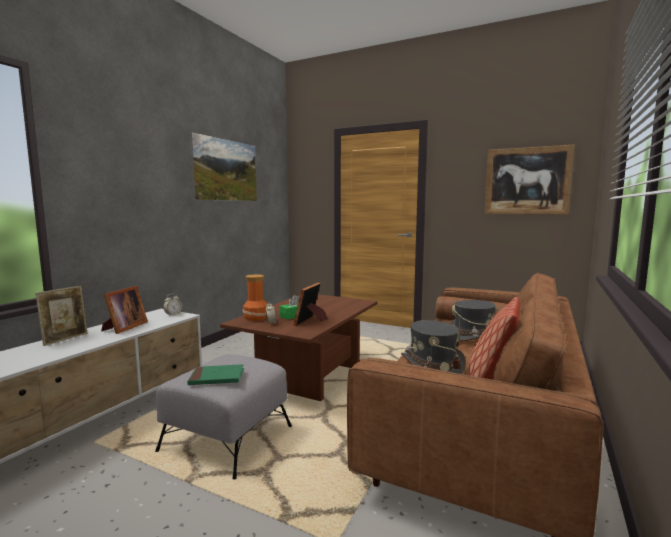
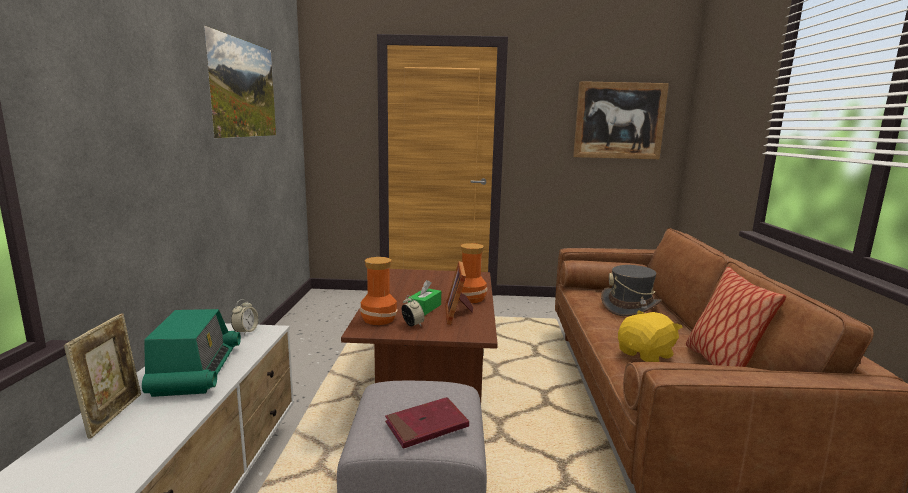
camera: 25 degrees left, 5 degrees up
(124, 328) = (196, 371): picture frame -> radio
(217, 377) = (426, 425): green book -> red book
(335, 314) = (471, 298): none -> vase
(432, 366) = (646, 355): grey hat -> yellow plush toy

